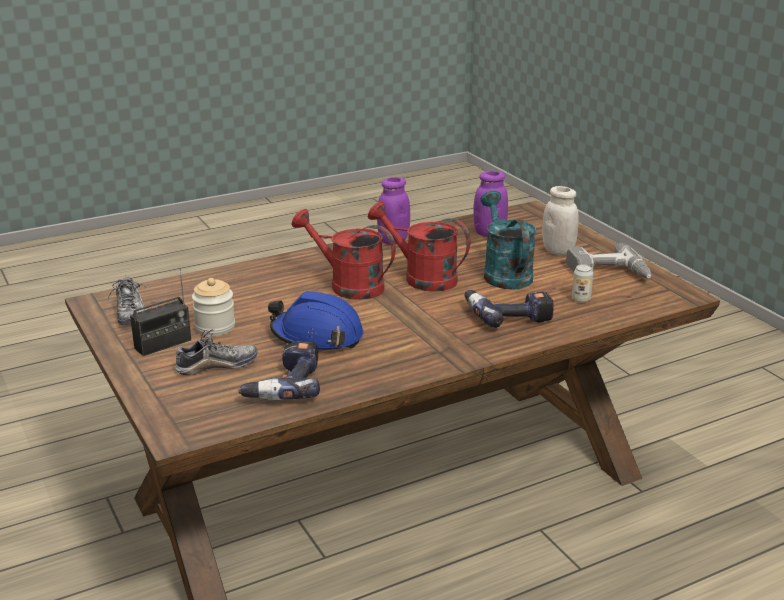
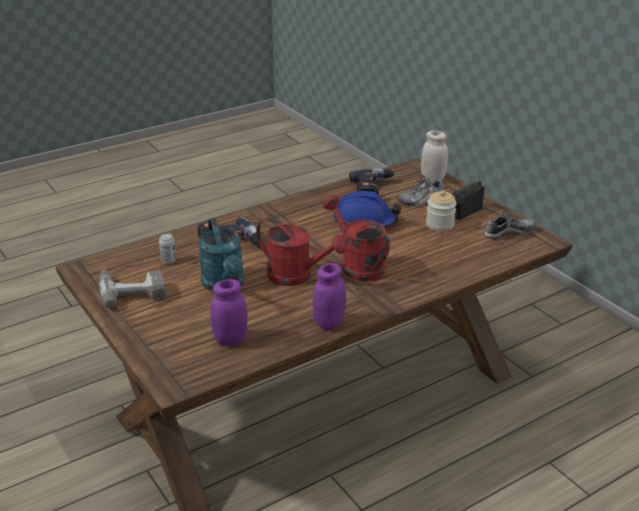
camera: 175 degrees right, 5 degrees up
(130, 313) = (509, 233): shoe -> shoe turned 90 degrees clockwise
(348, 286) = (357, 265): red watering can -> red watering can turned 150 degrees counterclockwise
(558, 251) = (167, 316): white jar -> white jar (433, 178)

